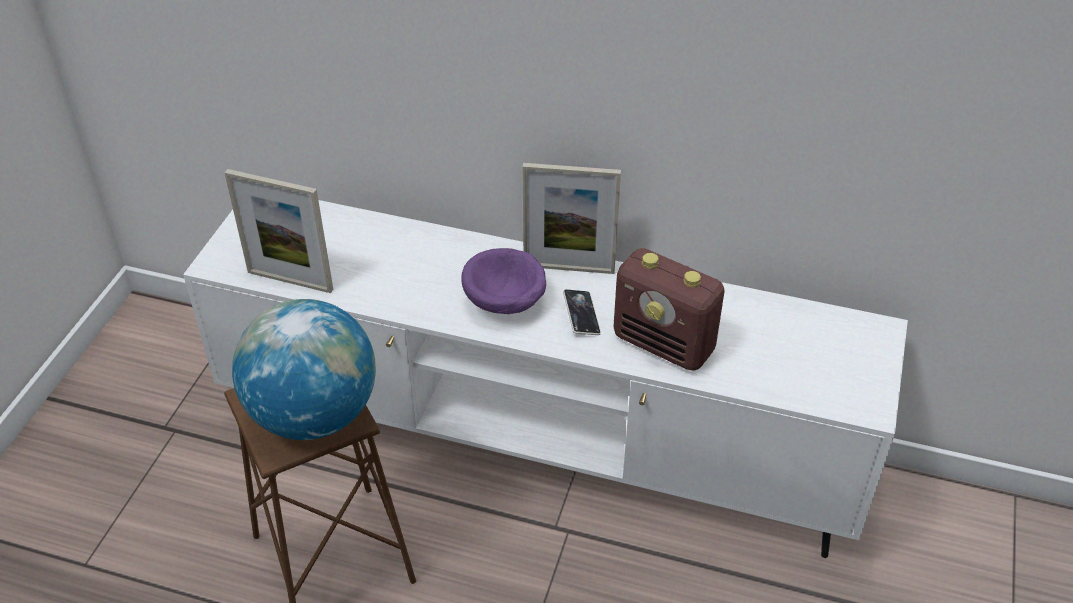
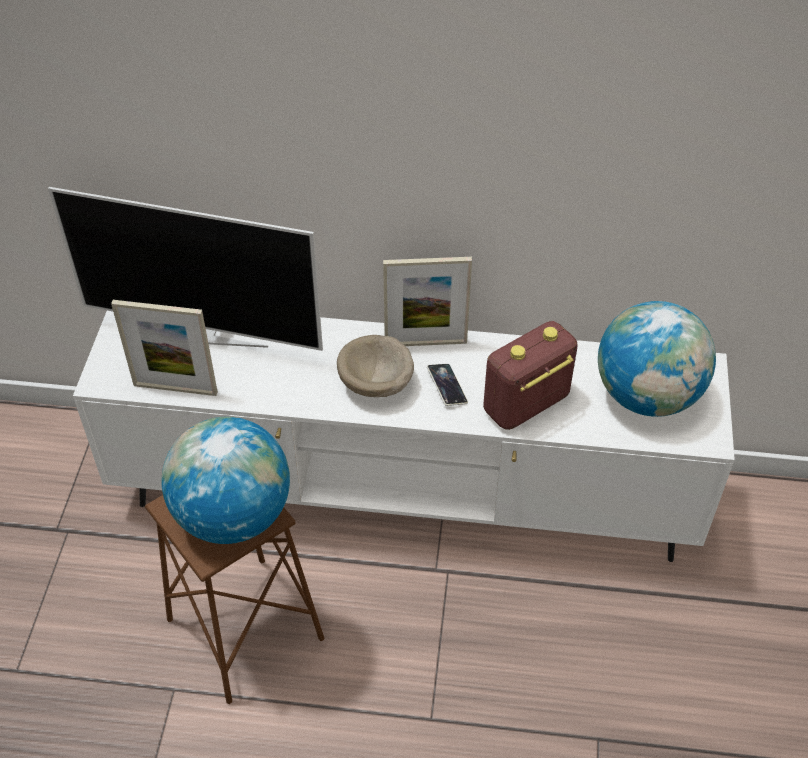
camera: 10 degrees left, 5 degrees up
(339, 231) = (208, 334): none -> television
(505, 303) = (377, 384): purple bowl -> beige bowl
(664, 344) = (525, 405): radio -> radio turned 120 degrees clockwise
(806, 352) = (647, 396): none -> globe

